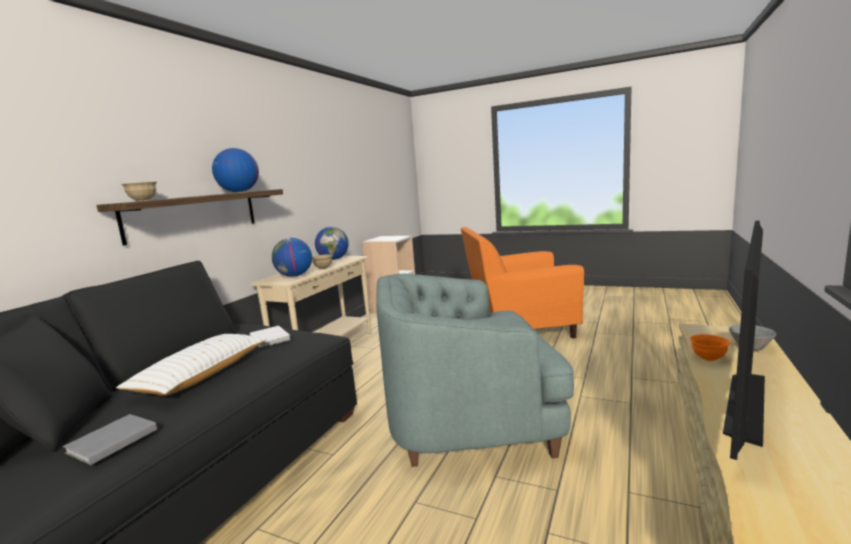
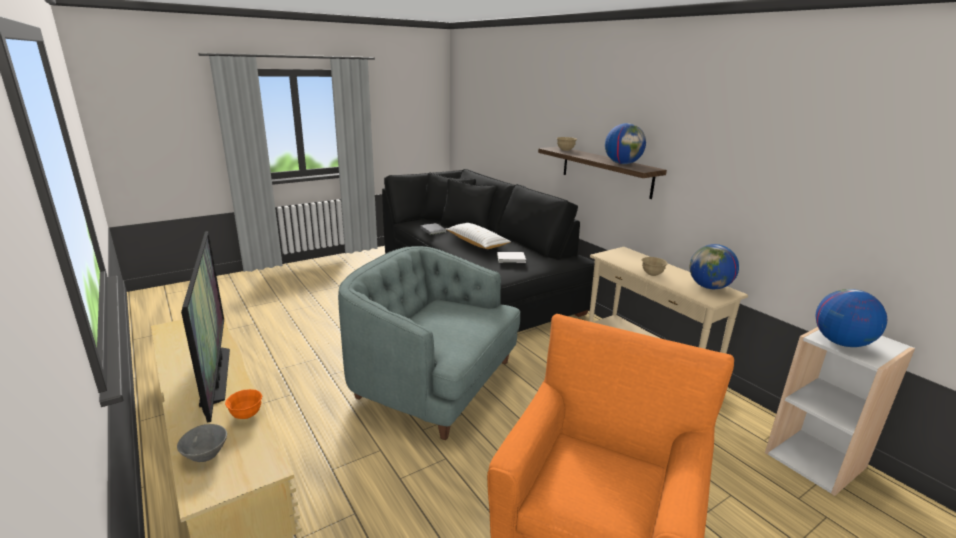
camera: 120 degrees right, 10 degrees up
(294, 276) = (626, 260): globe -> globe (841, 343)
(468, 415) = (434, 382): grey armchair -> grey armchair turned 90 degrees counterclockwise

